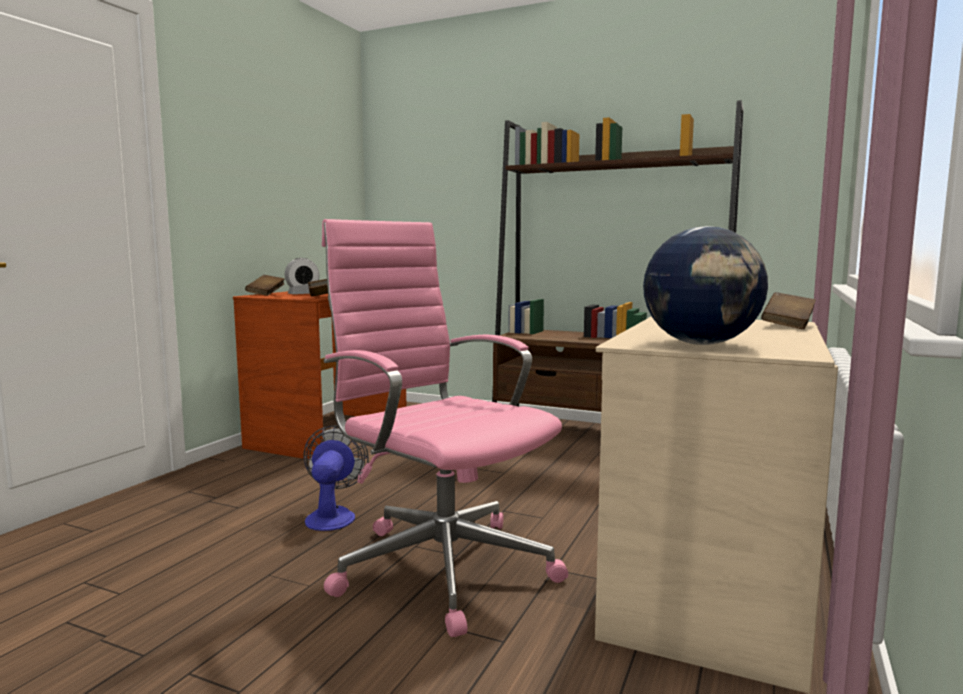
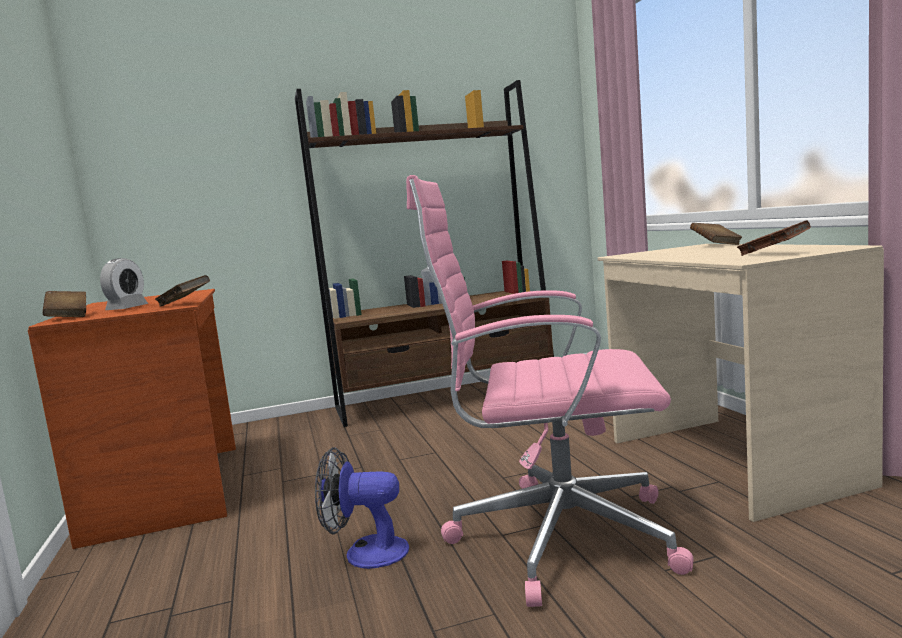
camera: 40 degrees left, 0 degrees up
(332, 515) = (365, 552): fan -> fan turned 45 degrees counterclockwise
(701, 344) = (773, 254): globe -> brown book

